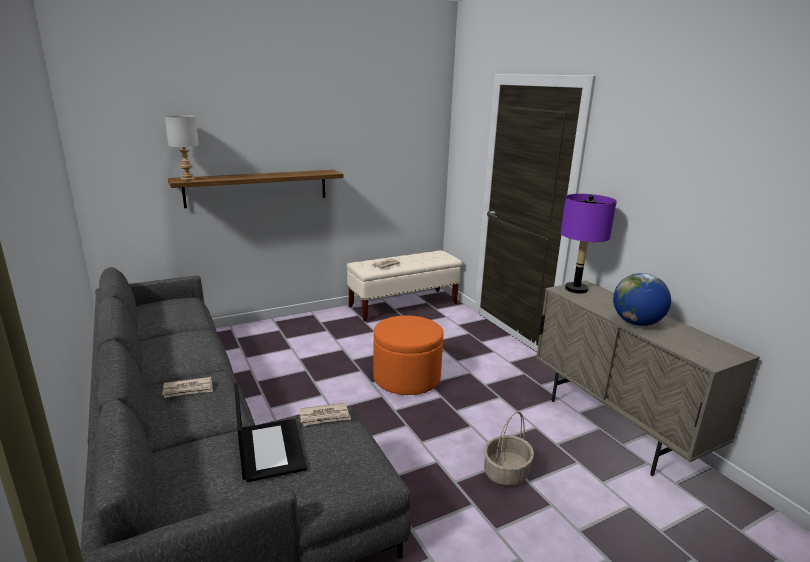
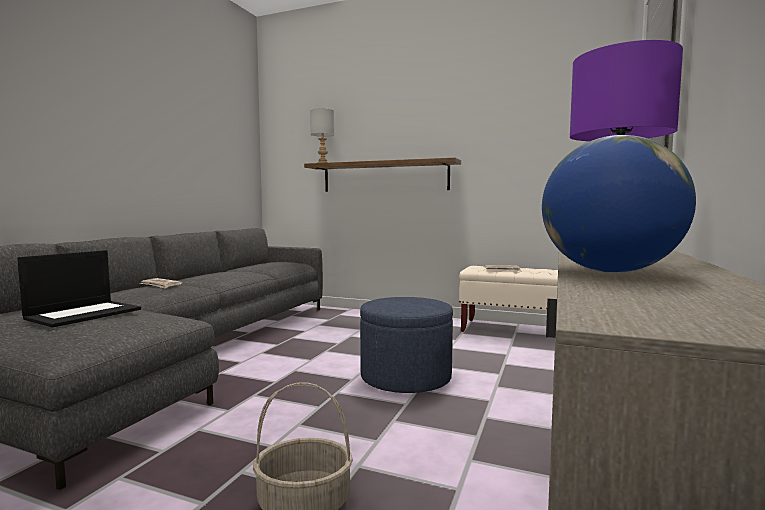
camera: 50 degrees right, 15 degrees down
(325, 416) = (164, 315): newspaper -> none
(406, 378) = (406, 377): orange ottoman -> blue ottoman

